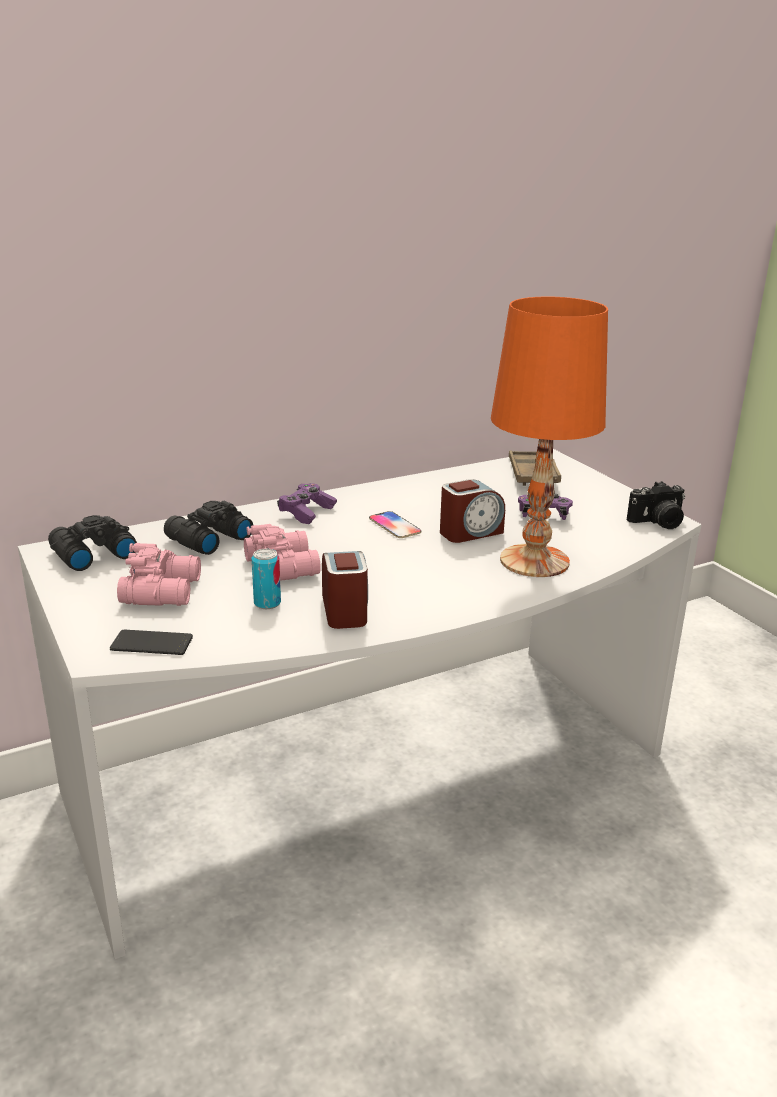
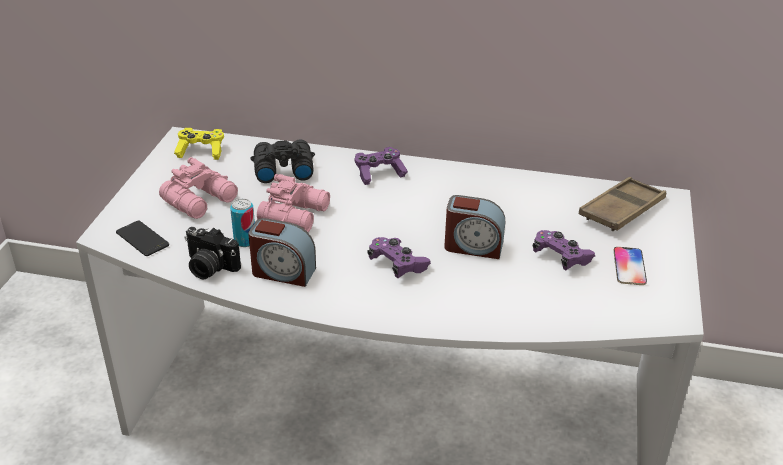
camera: 40 degrees right, 10 degrees up
(92, 554) = (201, 151): black binoculars -> yellow game controller
(345, 610) = (283, 272): alarm clock -> alarm clock turned 75 degrees clockwise
(394, 526) = (424, 214): phone -> phone (629, 267)
(434, 566) = (397, 265): none -> purple game controller
(535, 561) = (483, 298): orange table lamp -> none
(658, 523) = (659, 312): camera -> camera (209, 268)

